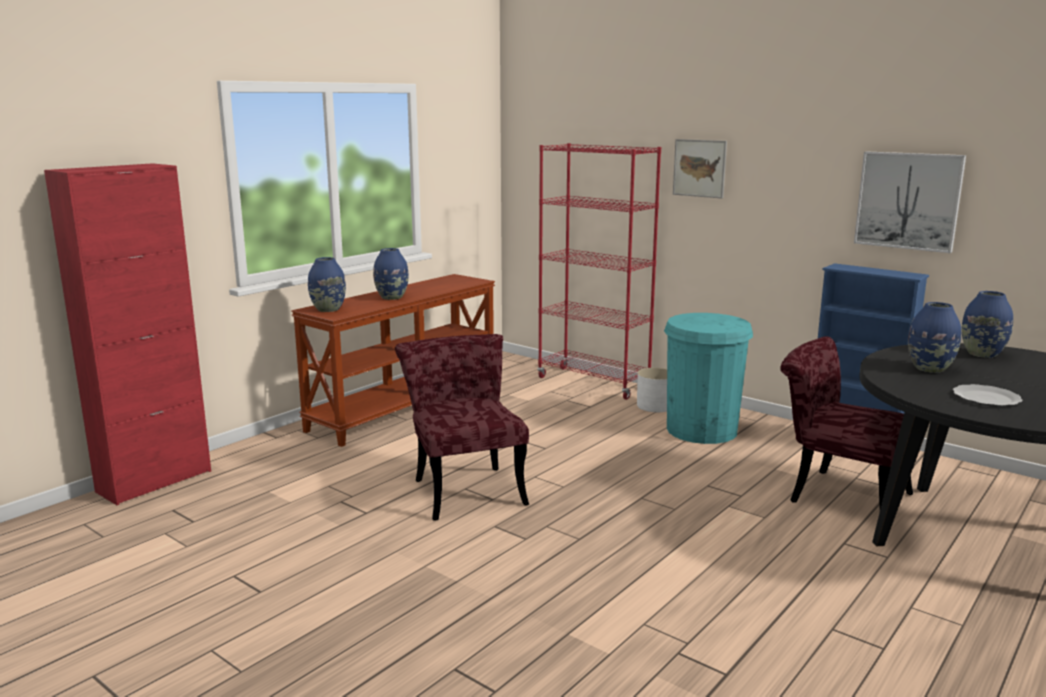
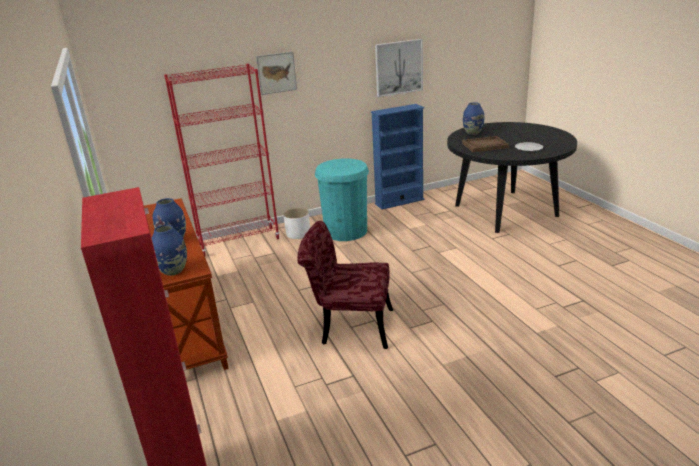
camera: 60 degrees left, 10 degrees up
(837, 495) = (447, 224): red chair -> none
(930, 369) = (485, 145): blue vase -> brown tray

